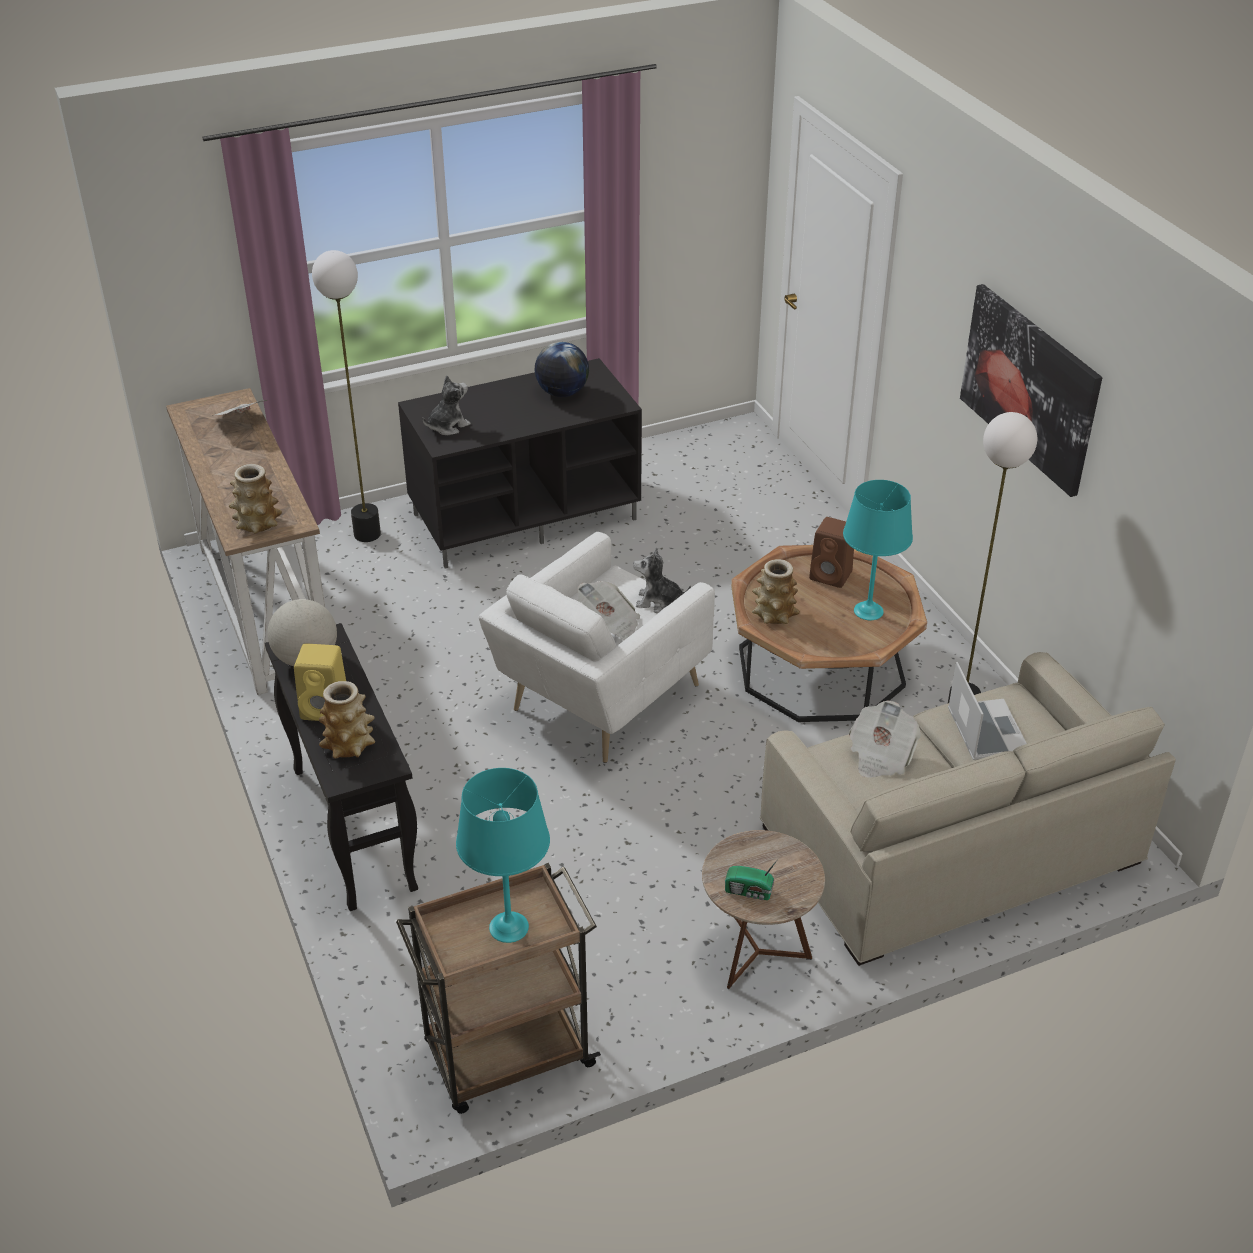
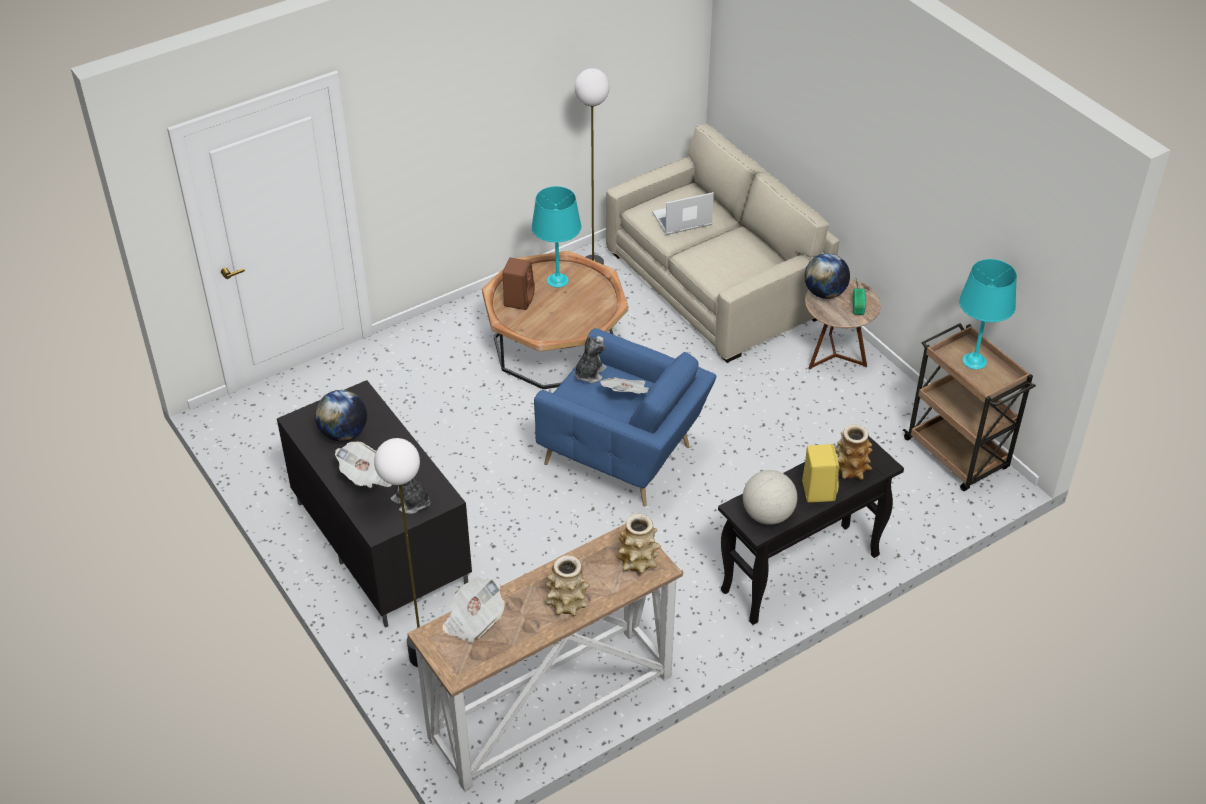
camera: 100 degrees left, 5 degrees up
(599, 701) = (623, 458): white armchair -> blue armchair
(659, 602) = (589, 373): plush toy -> plush toy turned 150 degrees counterclockwise
(774, 614) = (572, 325): vase -> vase (567, 603)
(786, 857) = (825, 293): none -> globe
(880, 755) = (719, 261): newspaper -> newspaper (367, 476)
(1029, 387) = (518, 81): picture -> none

